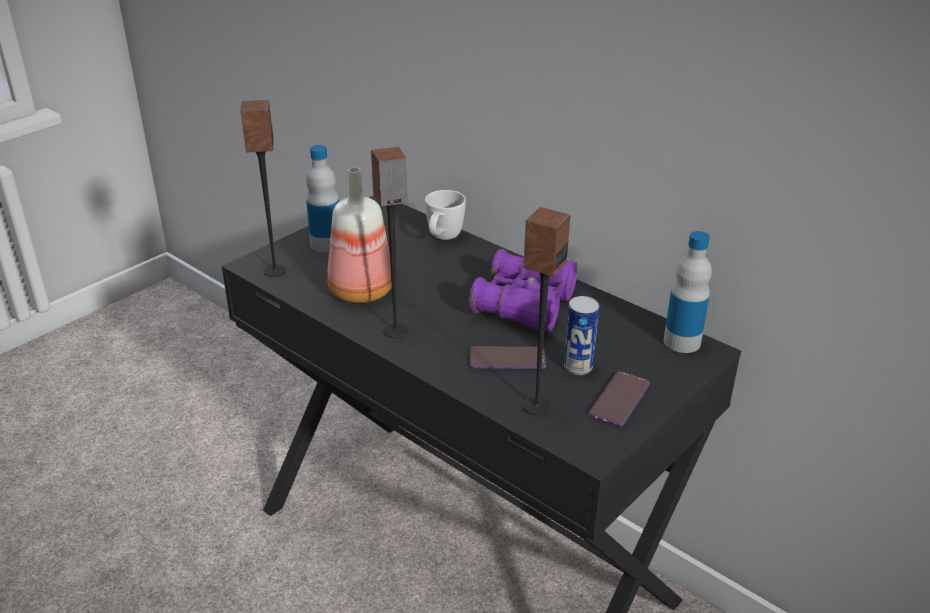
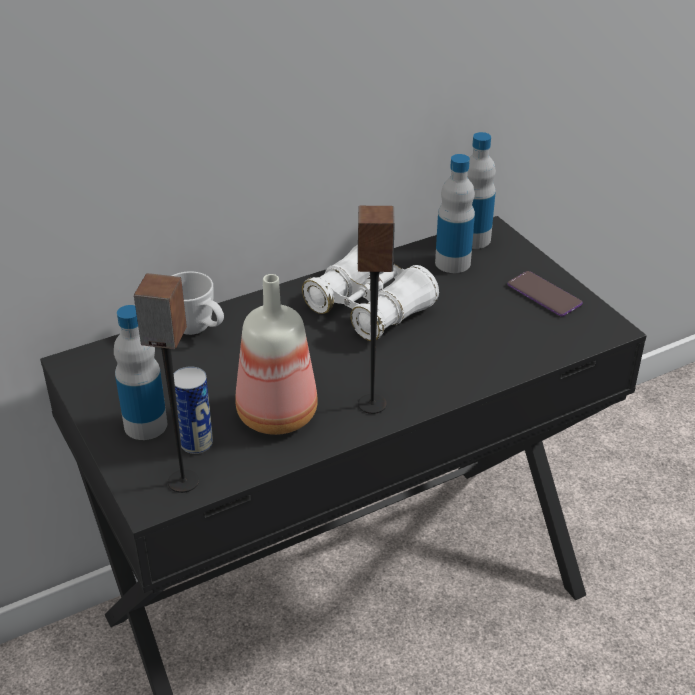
camera: 70 degrees left, 5 degrees up
(507, 359) = (458, 341): phone -> none
(524, 305) = (369, 308): purple binoculars -> white binoculars
(535, 406) = (538, 342): speaker -> none
(578, 367) = (488, 303): can -> can (196, 443)
(630, 336) = (452, 263): none -> bottle

